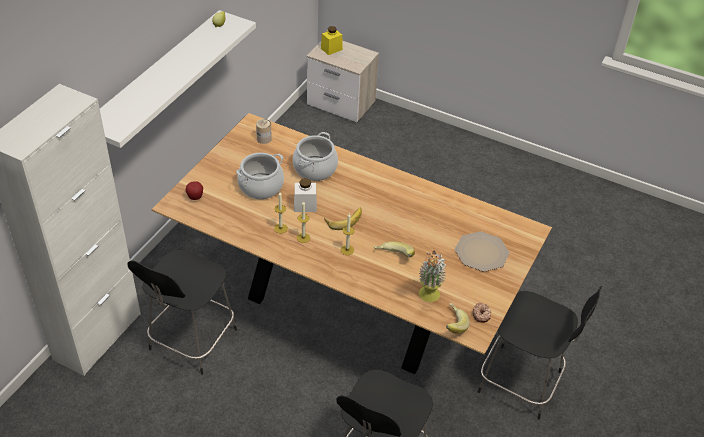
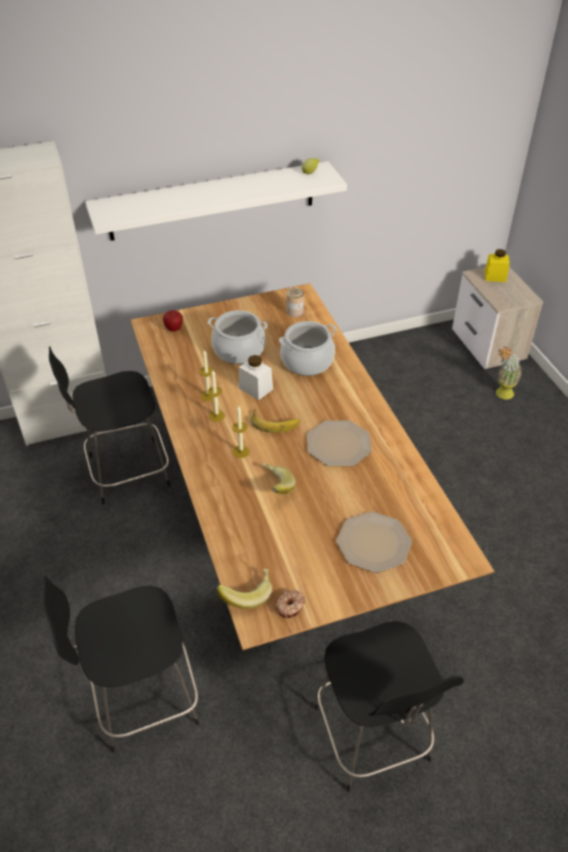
camera: 45 degrees right, 0 degrees up
(397, 209) = (338, 444): none -> plate
(428, 298) = (258, 550): potted plant -> potted plant (501, 395)

